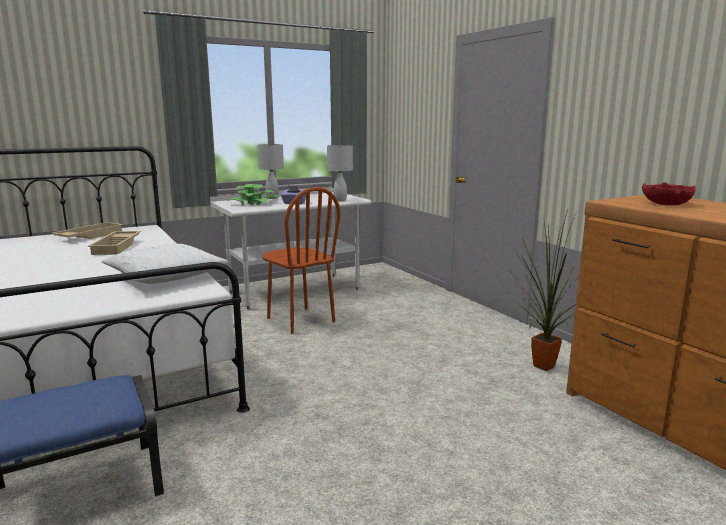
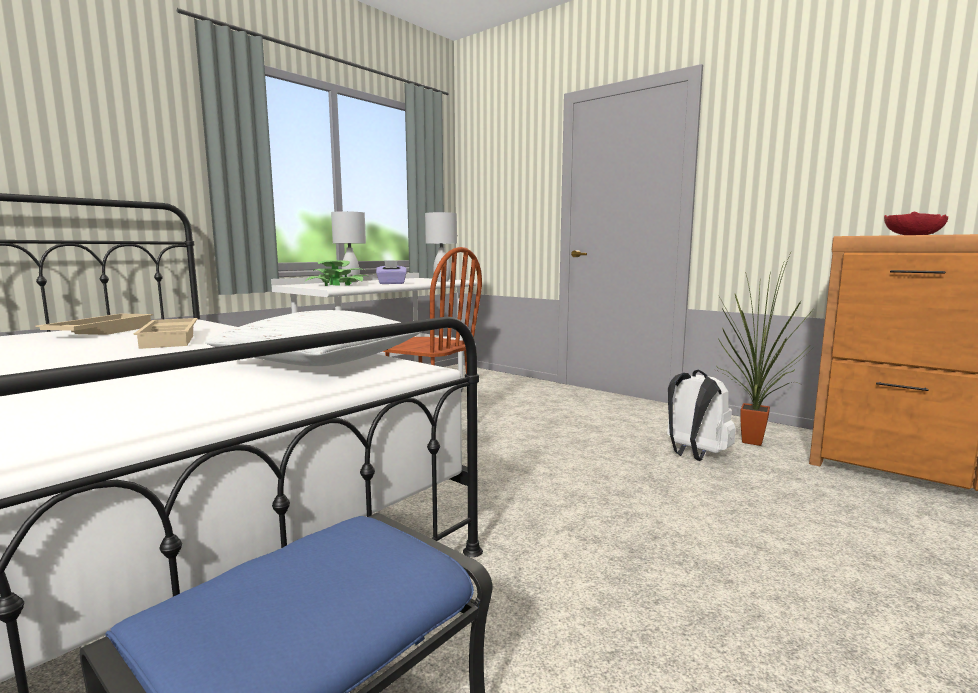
camera: 20 degrees left, 5 degrees down
(477, 369) = (694, 454): none -> white backpack

